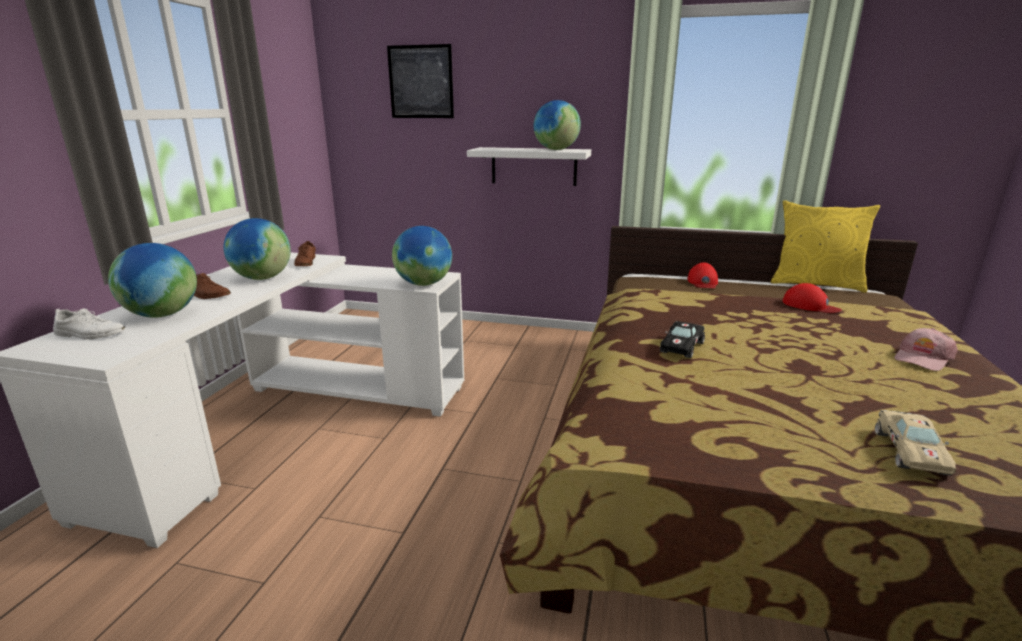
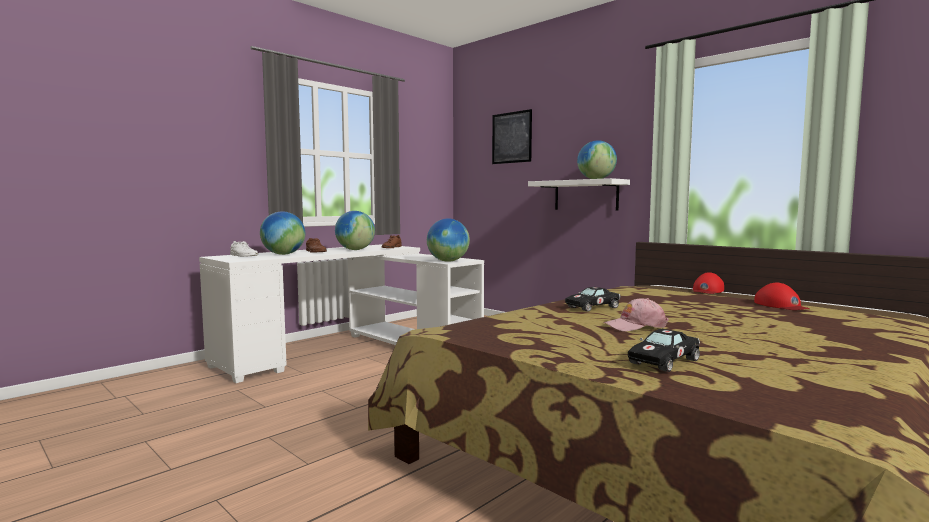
camera: 30 degrees right, 15 degrees down
(815, 284) = (841, 303): yellow pillow -> none
(910, 451) = (664, 361): beige toy car -> black toy car
(922, 358) = (826, 336): pink cap -> pink cap (635, 326)

